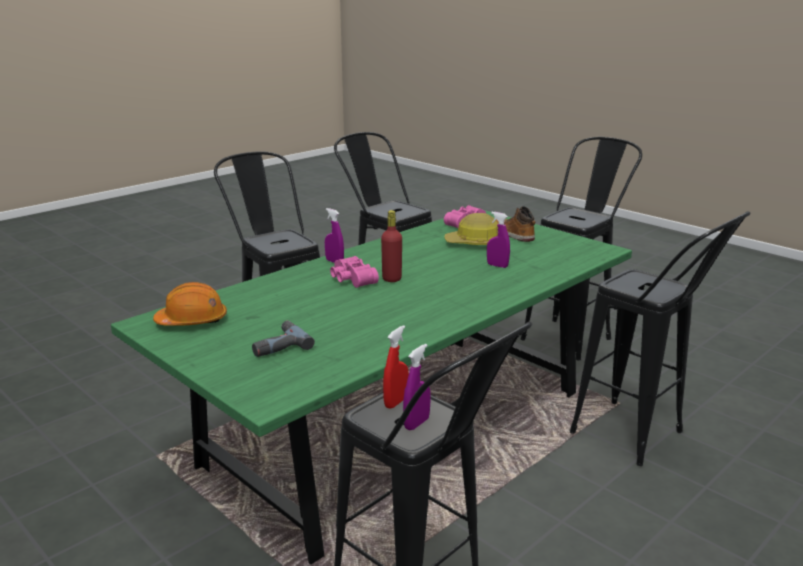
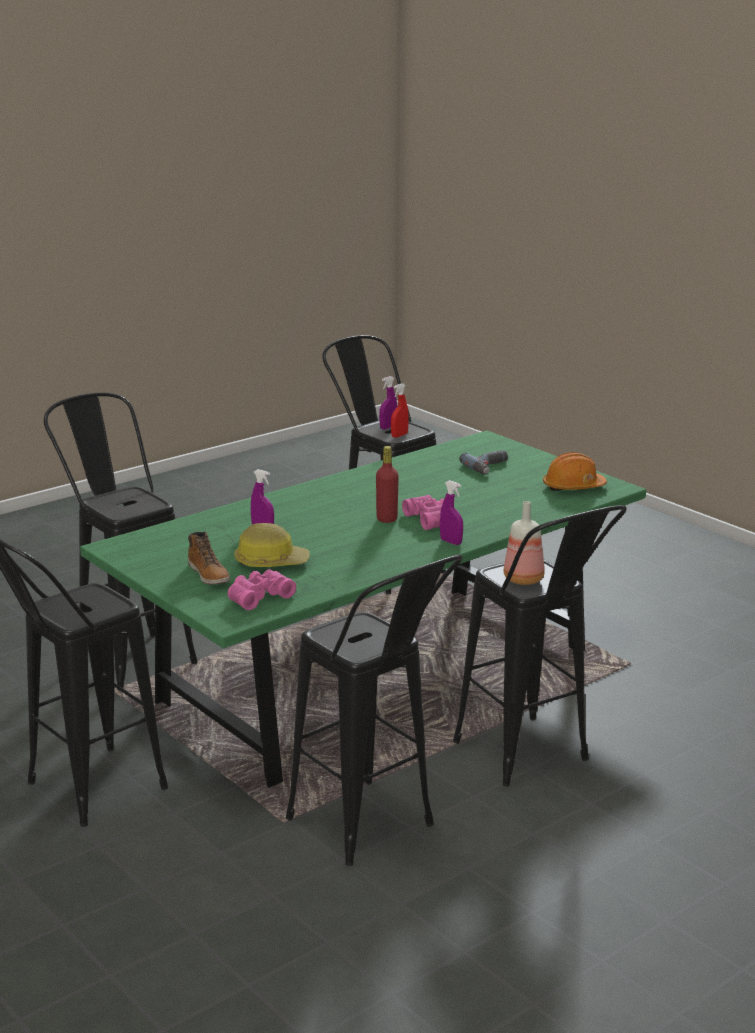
camera: 175 degrees left, 0 degrees up
(283, 238) = (524, 579): none -> bottle

